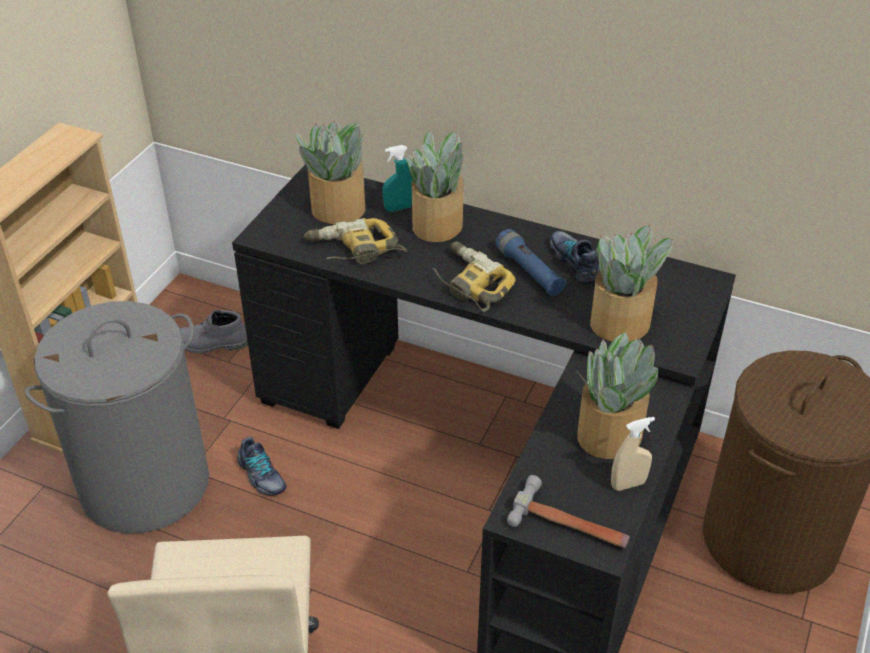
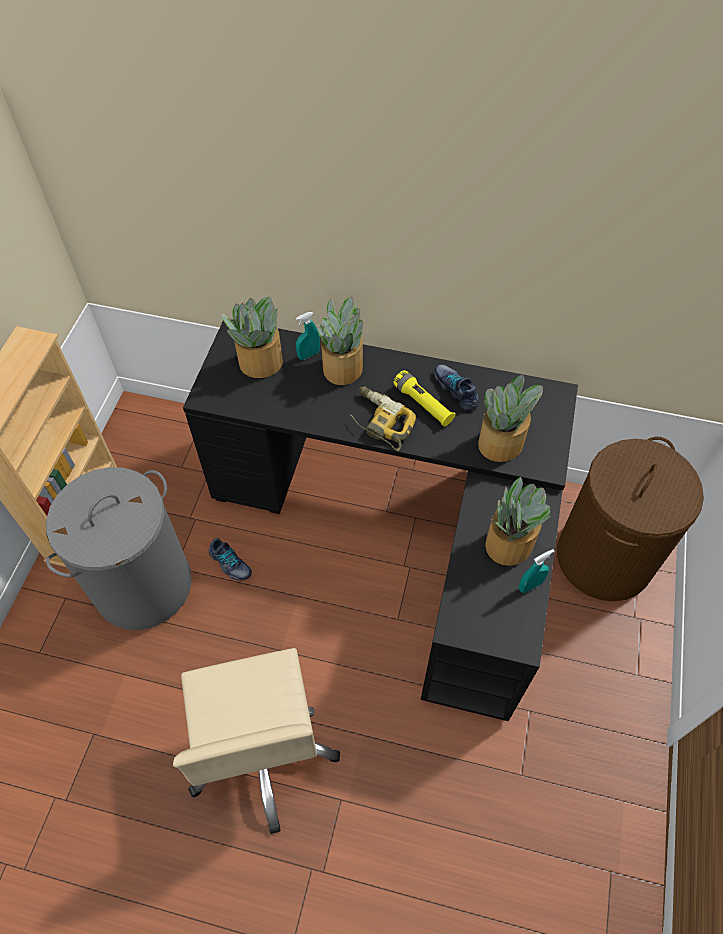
camera: 10 degrees left, 15 degrees up
(211, 344) = (165, 453): grey boot -> none
(355, 251) = (283, 402): power drill -> none
(529, 272) = (423, 404): blue flashlight -> yellow flashlight
(570, 525) = (495, 628): hammer -> none
(628, 484) = (530, 585): beige spray bottle -> turquoise spray bottle

